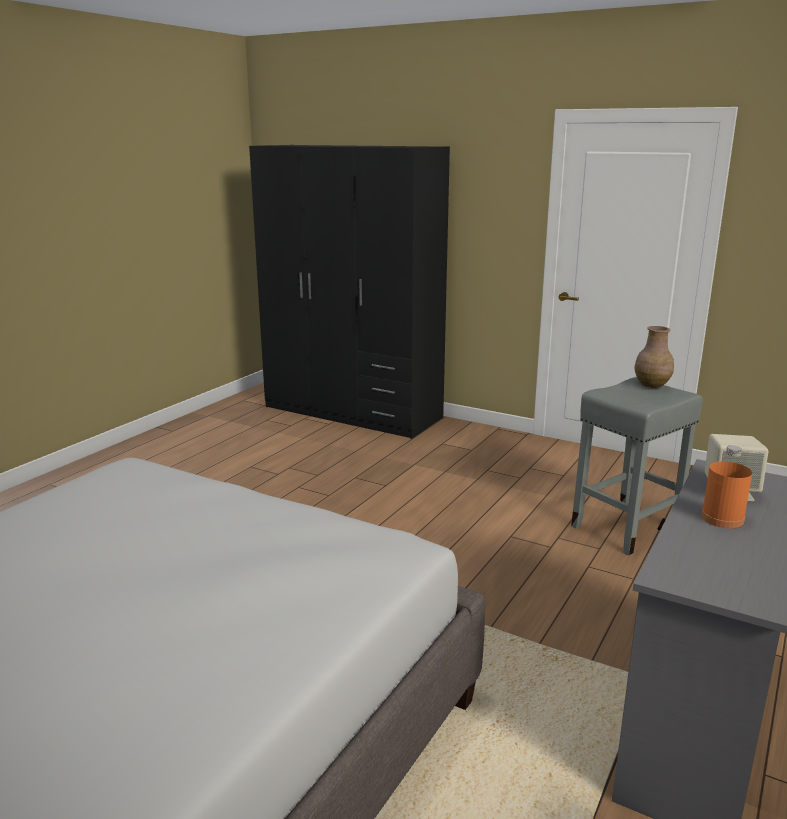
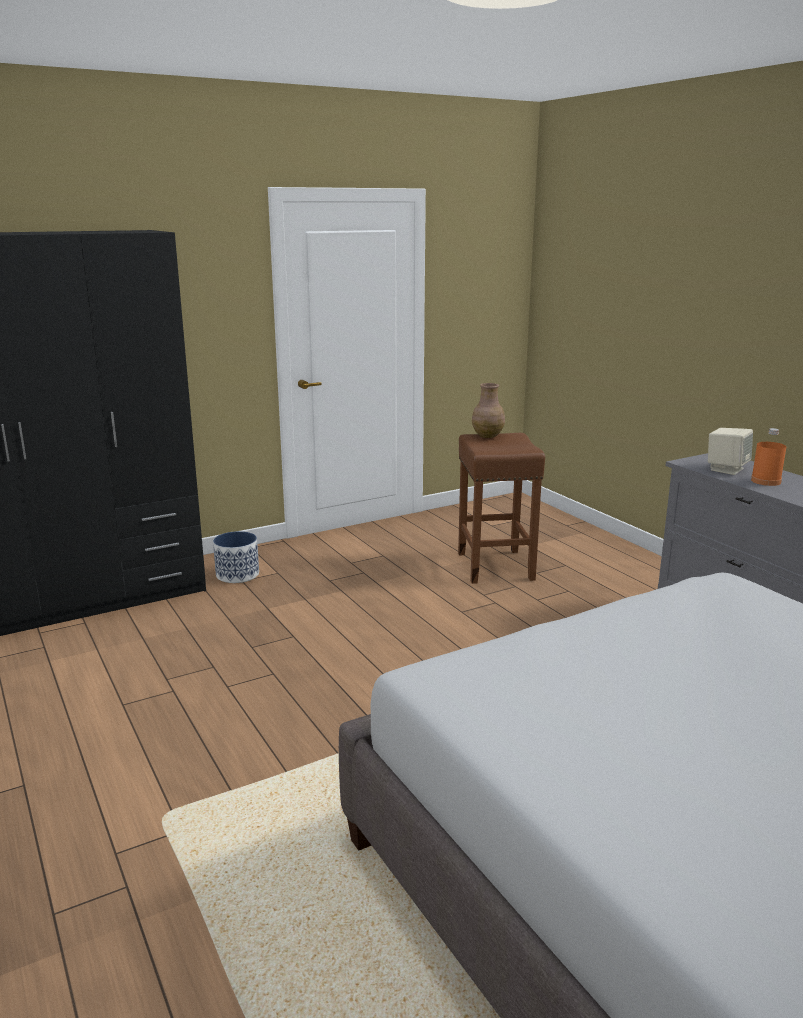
camera: 60 degrees left, 0 degrees up
(449, 439) = (238, 574): none -> planter
(626, 527) = (494, 565): grey stool -> brown stool

